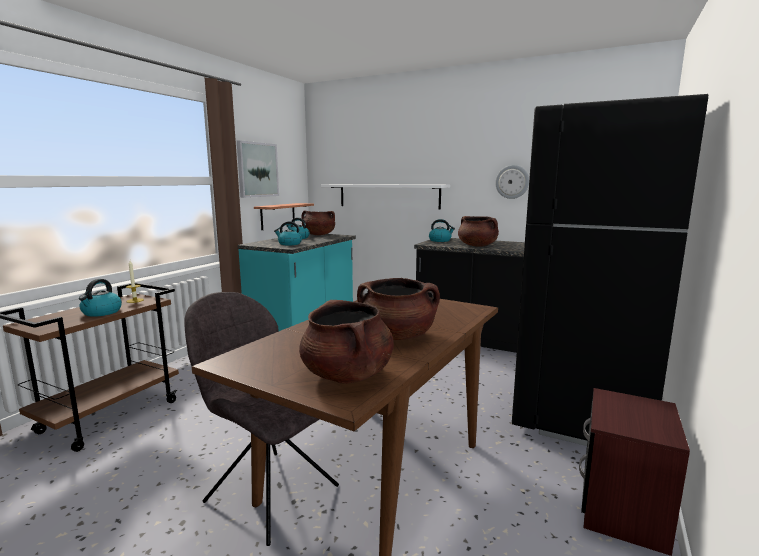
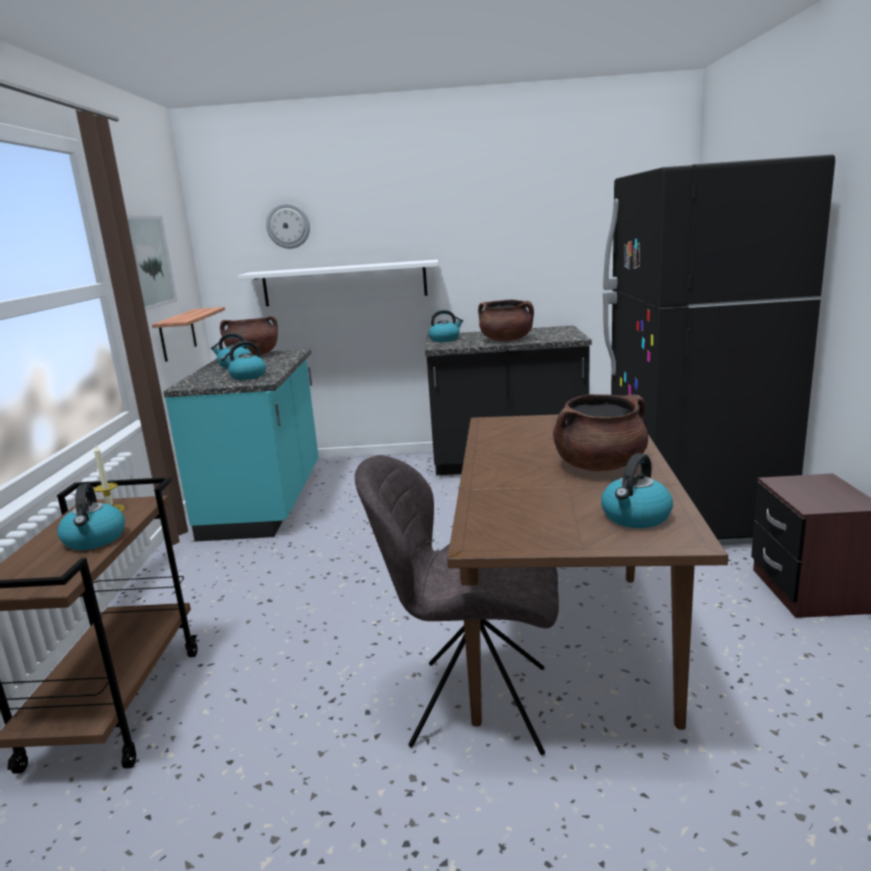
camera: 25 degrees left, 5 degrees up
(347, 375) = (635, 517): brown cooking pot -> kettle
(512, 182) = (522, 249): wall clock -> wall clock (288, 225)

